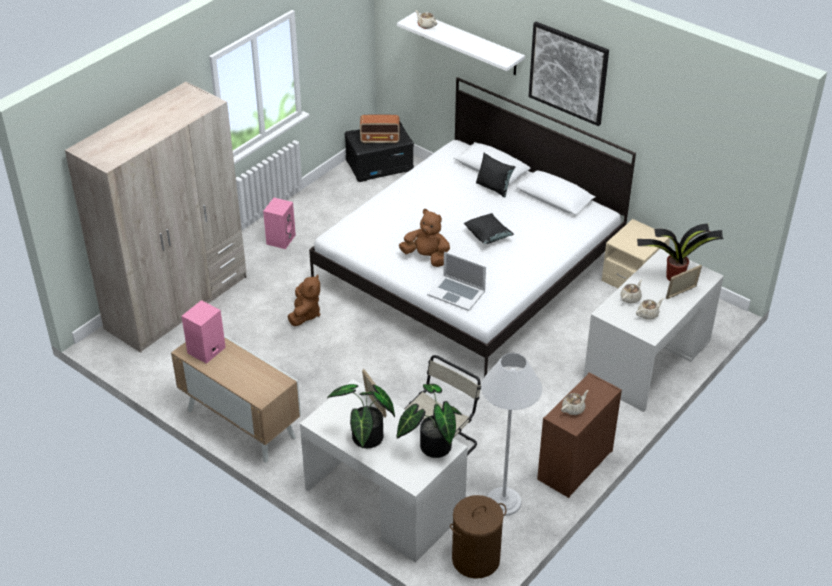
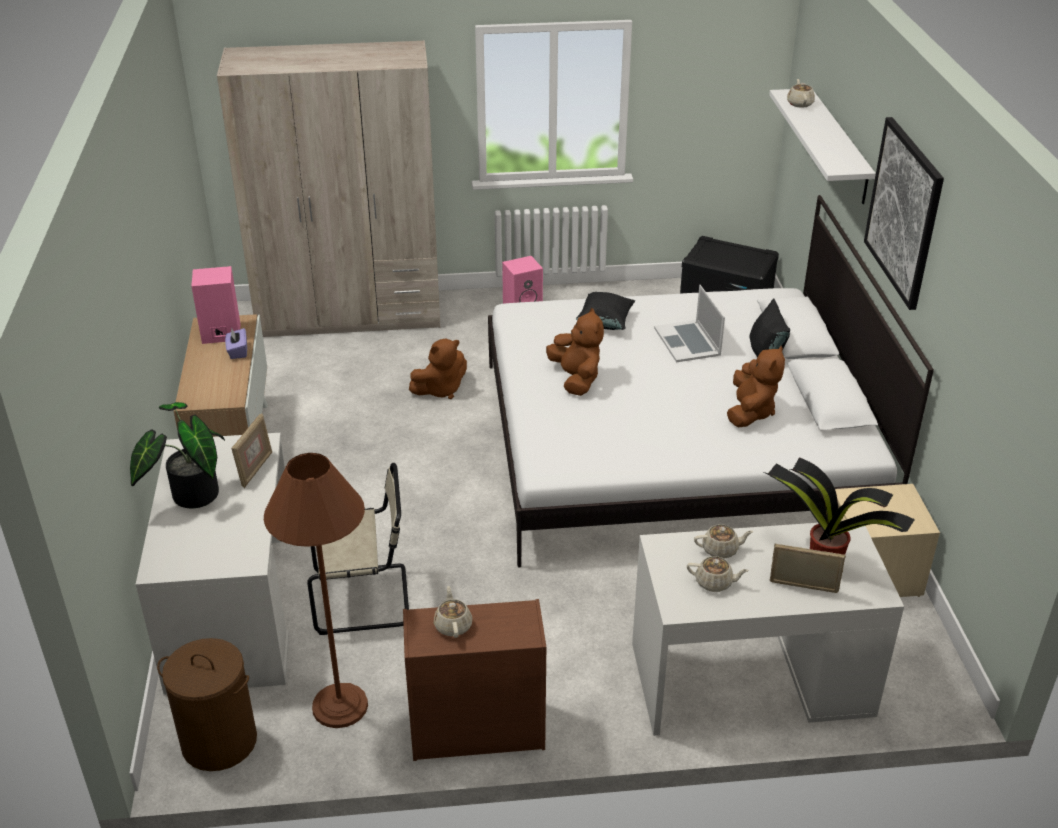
camera: 45 degrees right, 5 degrees down
(236, 354) = (237, 351): none -> purple tissue box
(380, 139) = (728, 259): radio -> none
(431, 446) = (235, 547): potted plant -> none
(456, 293) = (550, 430): laptop -> laptop (687, 341)
(487, 236) = (678, 397): black pillow -> black pillow (605, 323)
(503, 502) = (340, 706): white floor lamp -> brown floor lamp
(529, 224) = (750, 412): none -> brown plush toy
(573, 408) = (453, 625): beige teapot -> beige teapot turned 105 degrees counterclockwise

